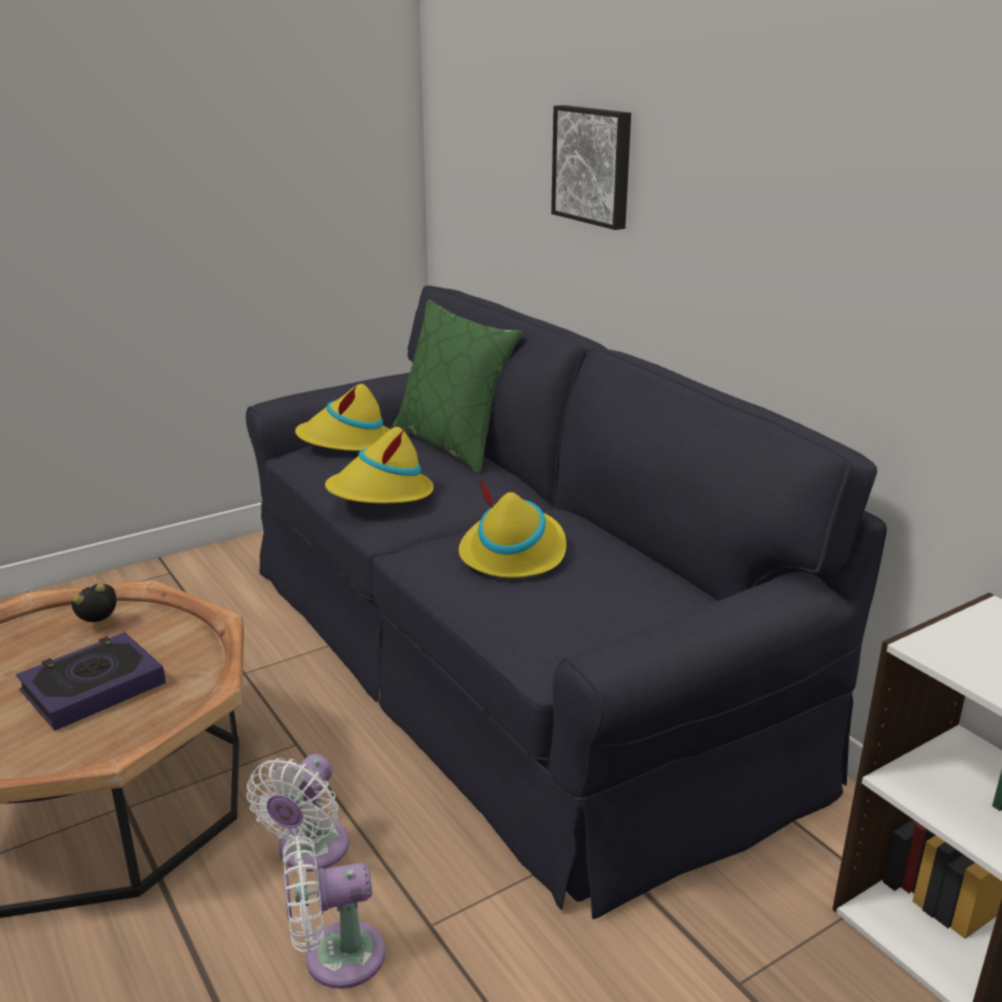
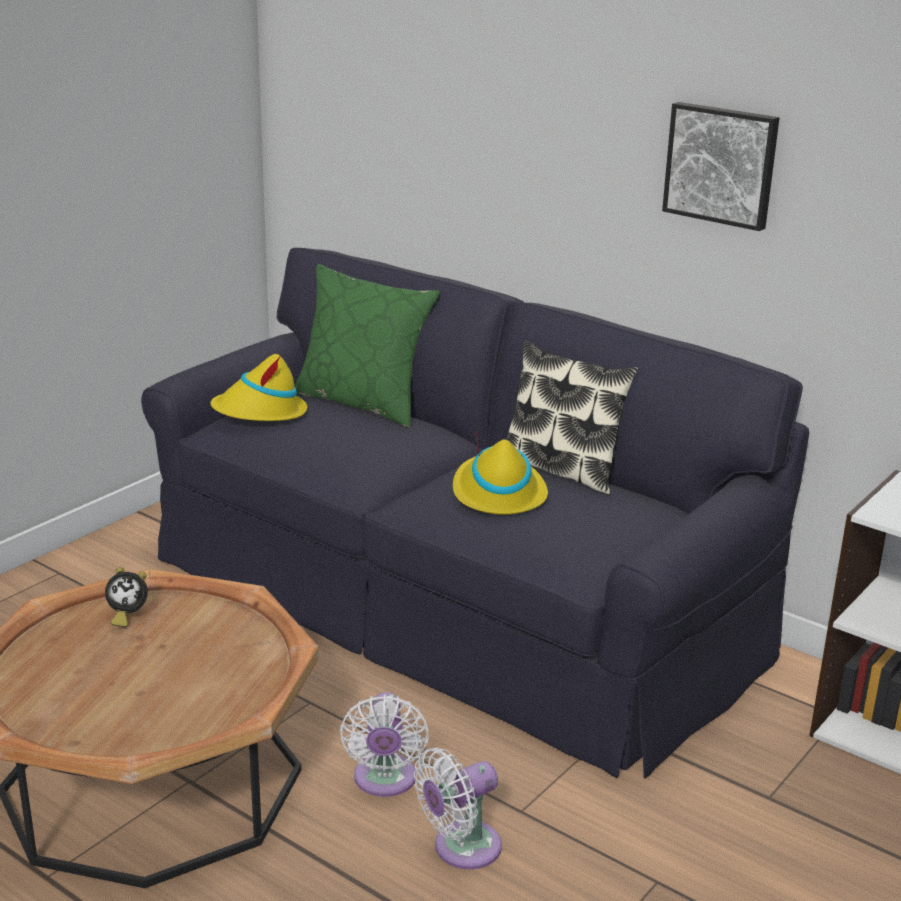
camera: 20 degrees left, 0 degrees up
(93, 687) = (174, 668): book -> none
(100, 624) = (127, 616): alarm clock -> alarm clock turned 135 degrees counterclockwise
(380, 494) = (338, 458): yellow hat -> none
(594, 165) = (491, 135): picture -> picture (721, 164)
(606, 538) = (562, 471): none -> pillow

